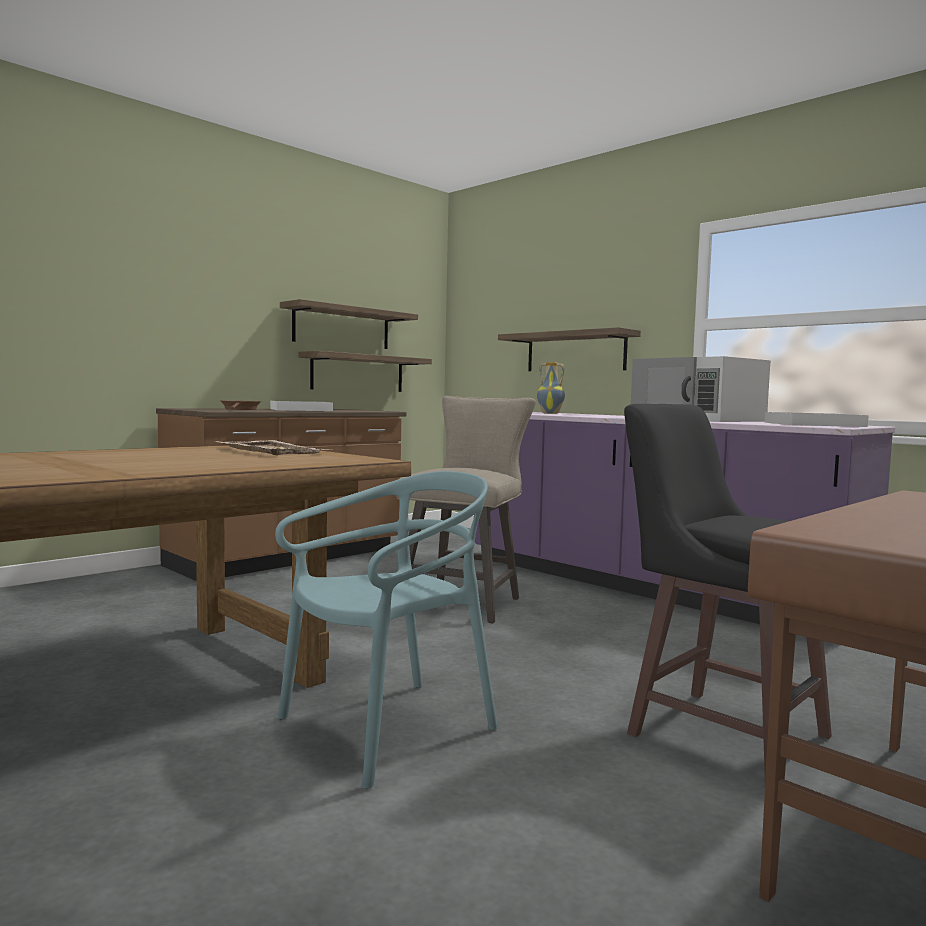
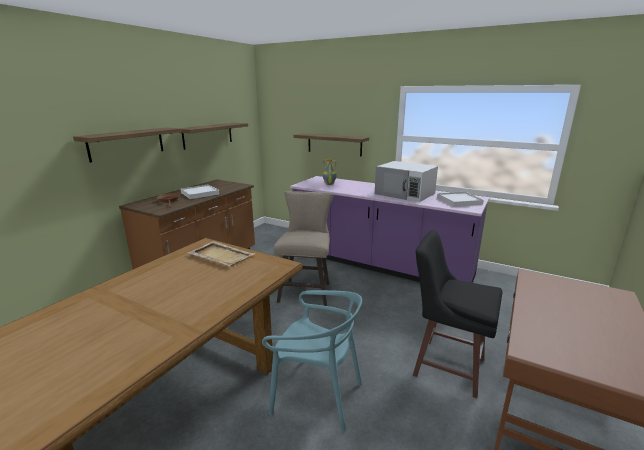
camera: 15 degrees left, 15 degrees up
(358, 373) = (218, 158): shelf -> shelf (127, 144)
(388, 728) = (317, 395): turquoise chair -> turquoise chair turned 75 degrees clockwise

